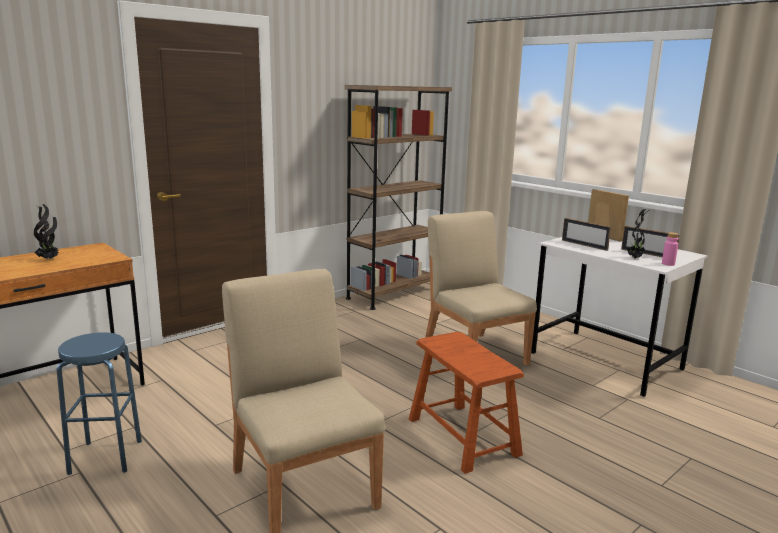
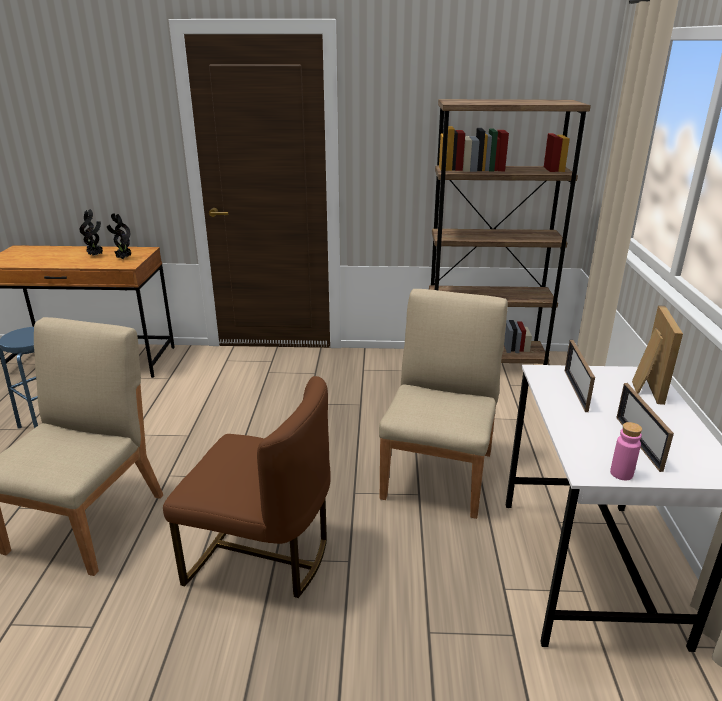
camera: 45 degrees right, 10 degrees up
(462, 436) = (261, 556): brown stool -> brown chair
(635, 258) = (592, 441): potted plant -> potted plant (123, 259)

